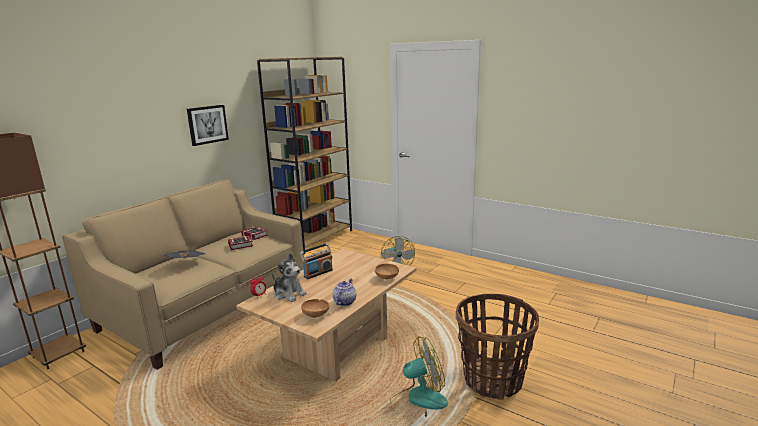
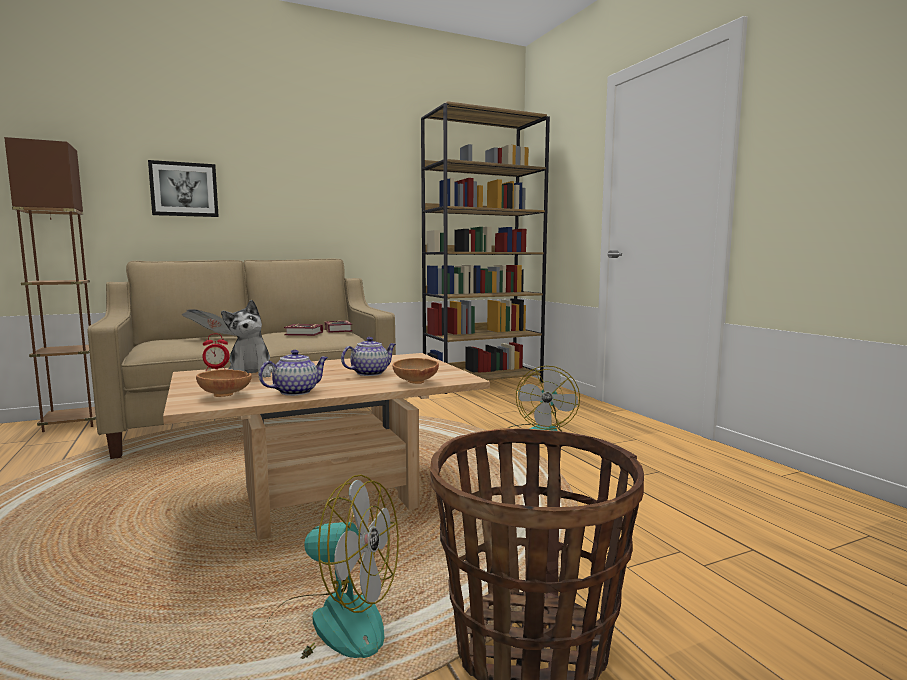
camera: 30 degrees right, 10 degrees down
(207, 124) = (334, 190): picture -> picture (184, 189)
(318, 273) = (334, 365): radio -> none
(351, 276) = (370, 373): none -> teapot

